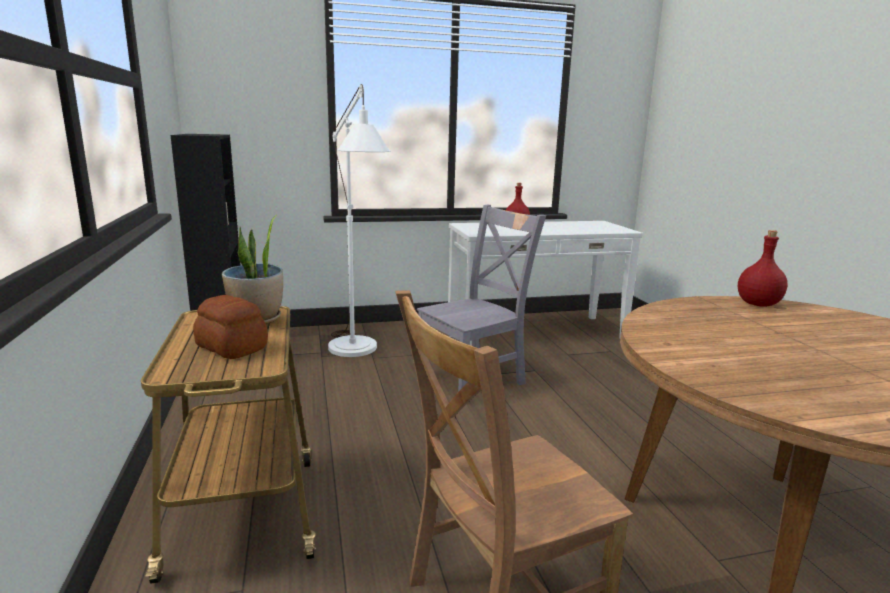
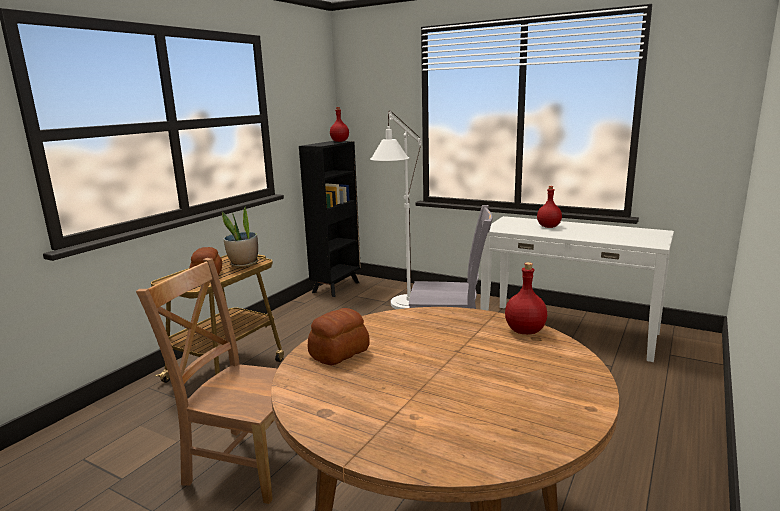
camera: 45 degrees right, 0 degrees up
(209, 134) = (339, 141): none -> red bottle
(725, 367) = (340, 353): none -> bread

